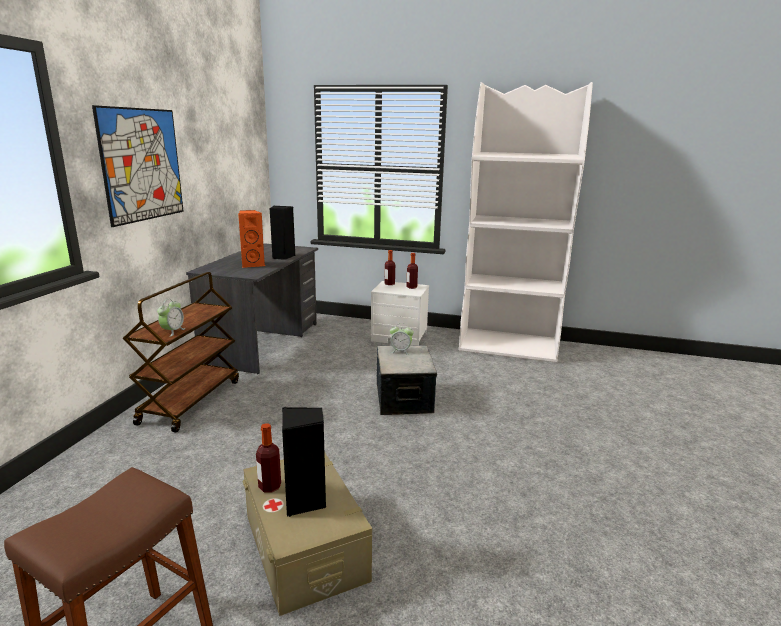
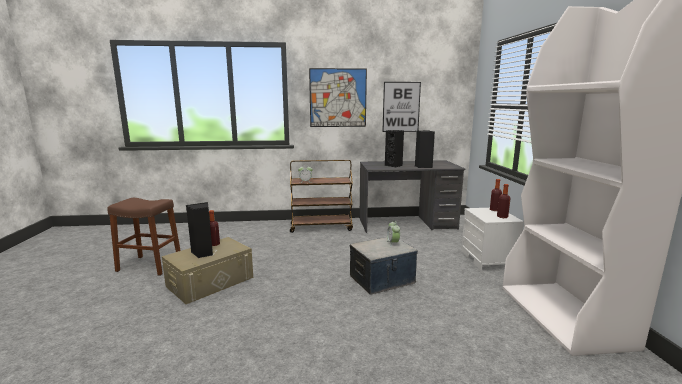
camera: 70 degrees right, 5 degrees down
(213, 173) = (401, 107): none -> picture
(252, 264) = (394, 165): orange speaker -> black speaker

